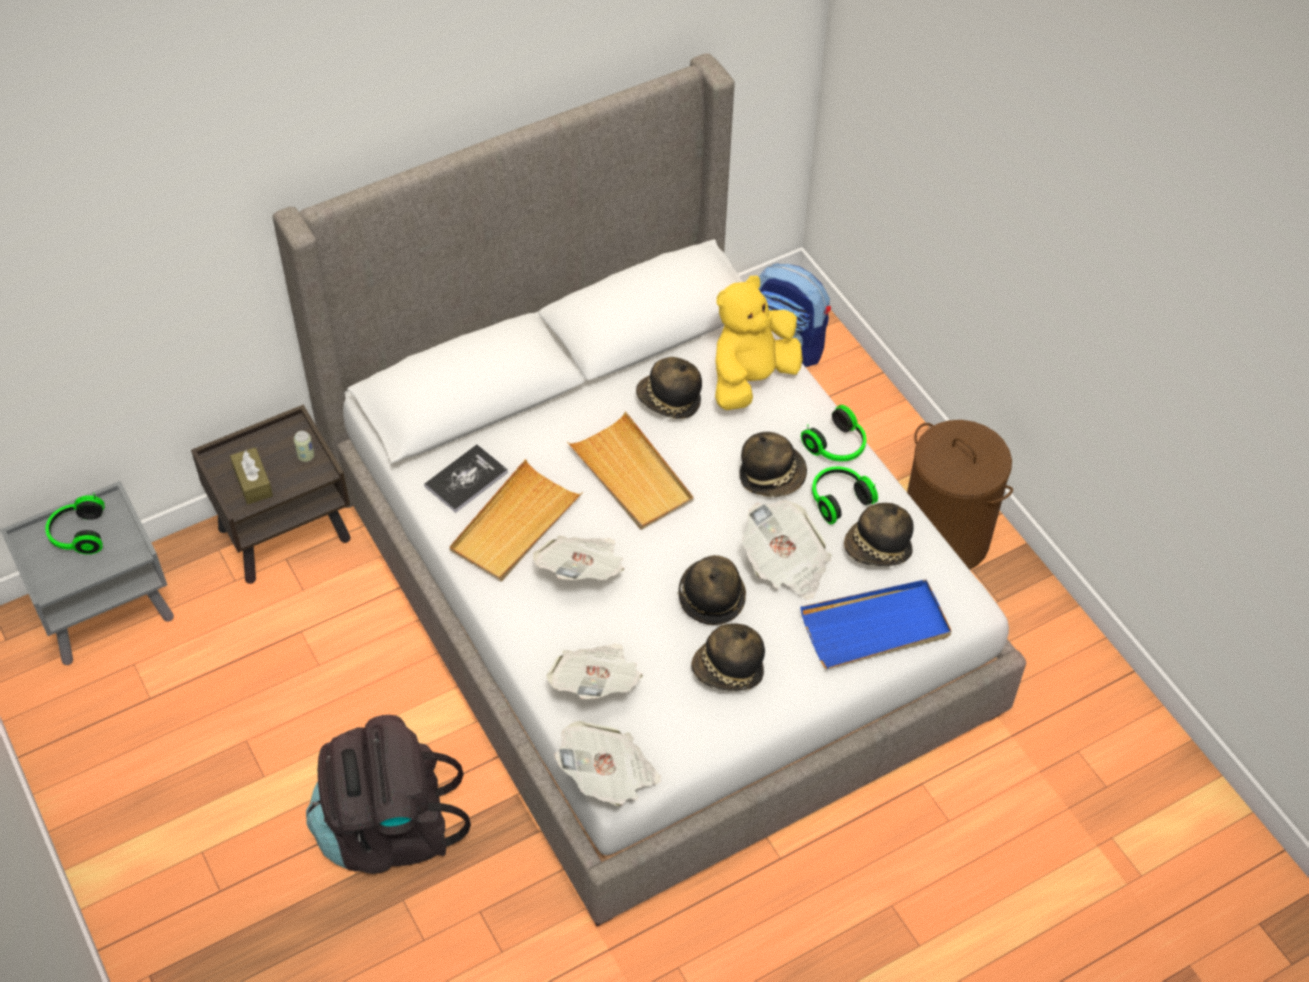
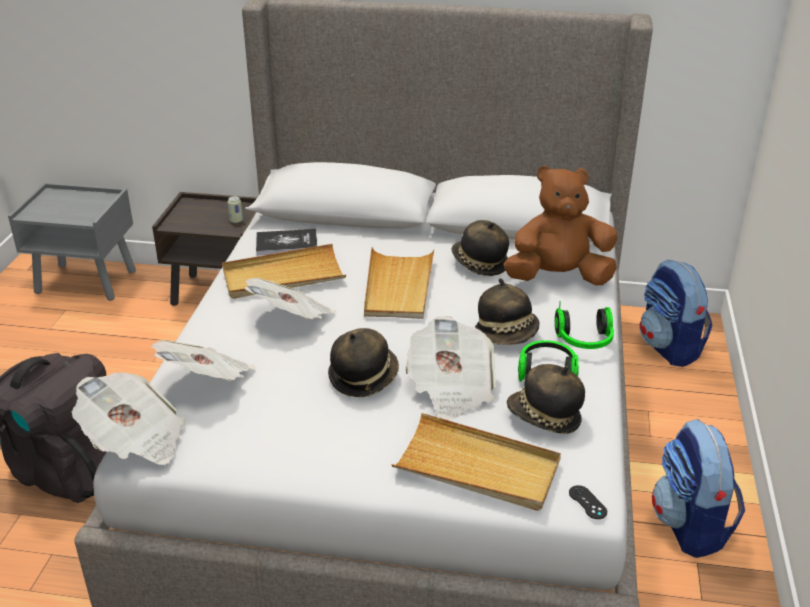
camera: 40 degrees right, 20 degrees down
(78, 534) = (75, 201): headphones -> none
(253, 482) = (191, 219): brown tissue box -> none
(728, 670) = (315, 428): hat -> none
(751, 379) = (558, 278): yellow plush toy -> brown plush toy
(876, 627) = (477, 467): blue tray -> beige tray
(944, 538) = (690, 526): brown laundry basket -> backpack
(969, 608) = (587, 502): none -> black game controller

